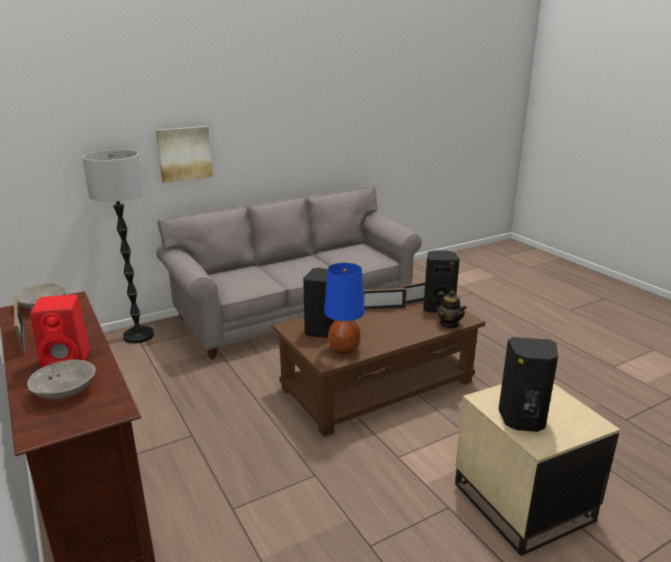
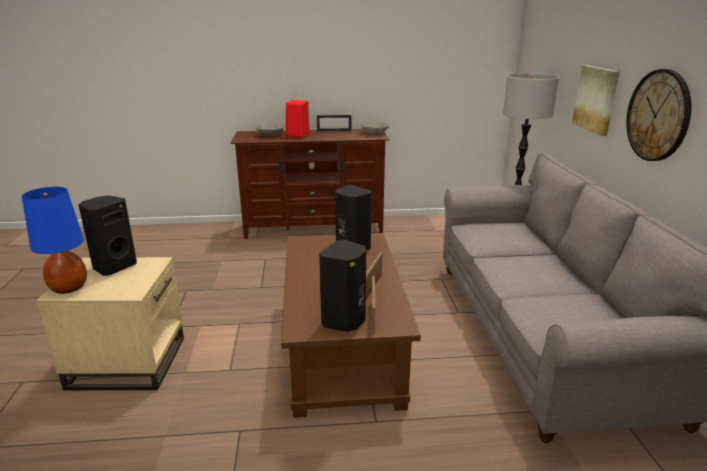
camera: 115 degrees right, 0 degrees up
(260, 144) = (658, 115): none -> wall clock
(343, 349) = (311, 250): blue table lamp -> blue table lamp (69, 288)
(449, 324) = (299, 314): teapot -> none

